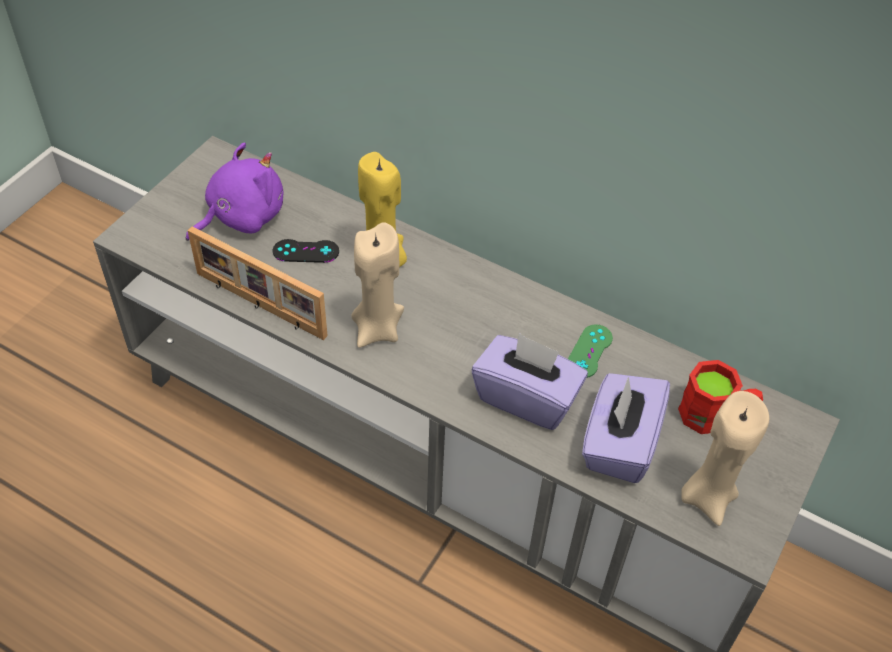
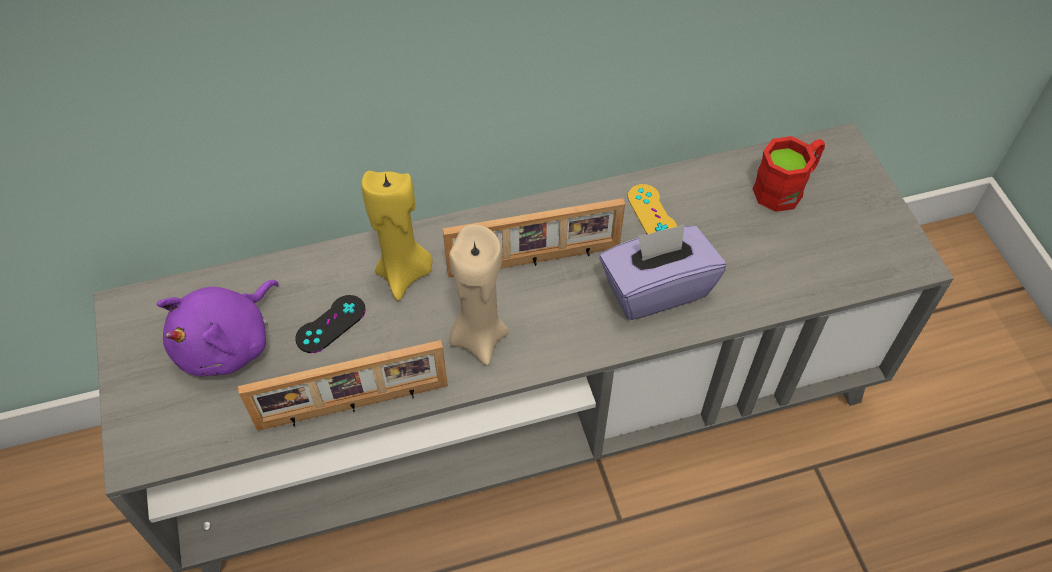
camera: 45 degrees left, 5 degrees up
(241, 216) = (228, 343): purple plush toy -> purple plush toy turned 150 degrees counterclockwise
(469, 316) = (534, 262): none -> picture frame
(589, 351) = (652, 213): green game controller -> yellow game controller
(619, 444) = (756, 265): purple tissue box -> none
(707, 496) = (851, 250): beige candle -> none

